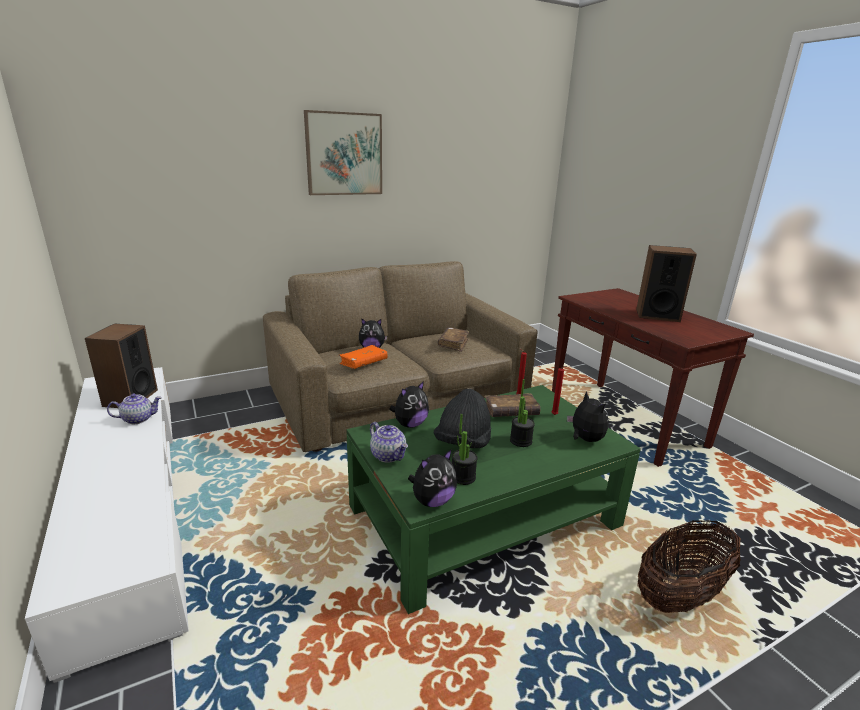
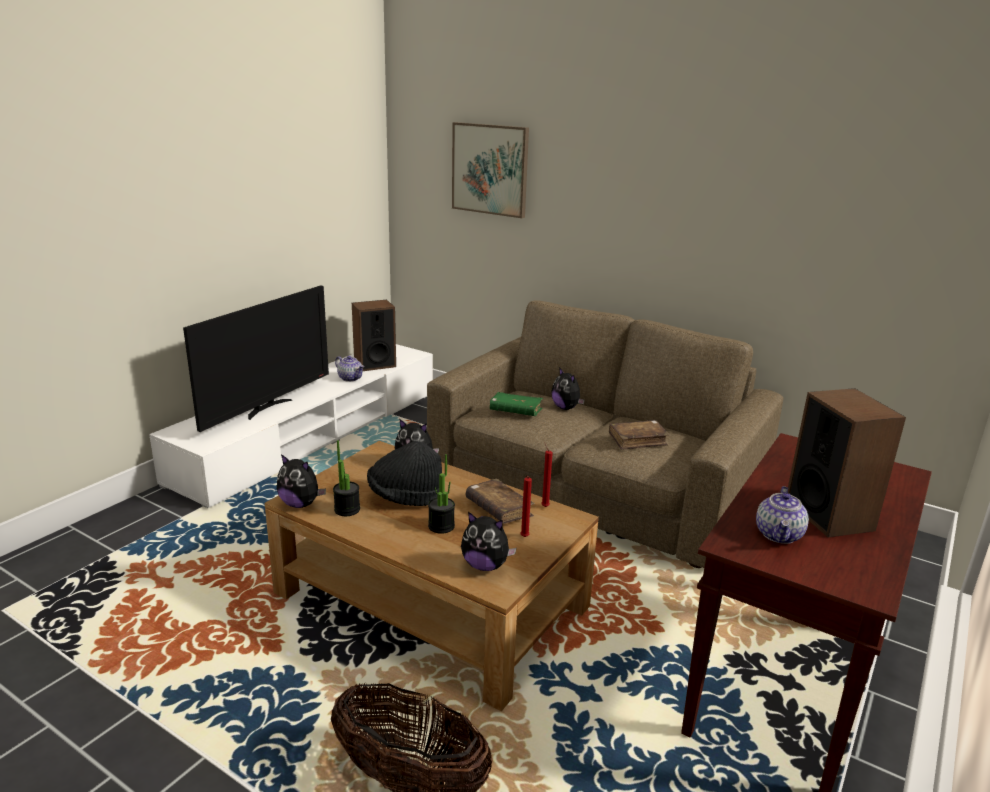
camera: 60 degrees right, 0 degrees up
(119, 489) = (267, 408): none -> television
(344, 154) = (635, 174): picture -> picture (490, 169)
(363, 363) = (515, 411): orange book -> green book
(389, 455) = (352, 469): teapot -> teapot (779, 535)
(485, 516) = (432, 601): green coffee table -> brown coffee table
(585, 439) = (485, 566): plush toy -> plush toy turned 75 degrees clockwise

